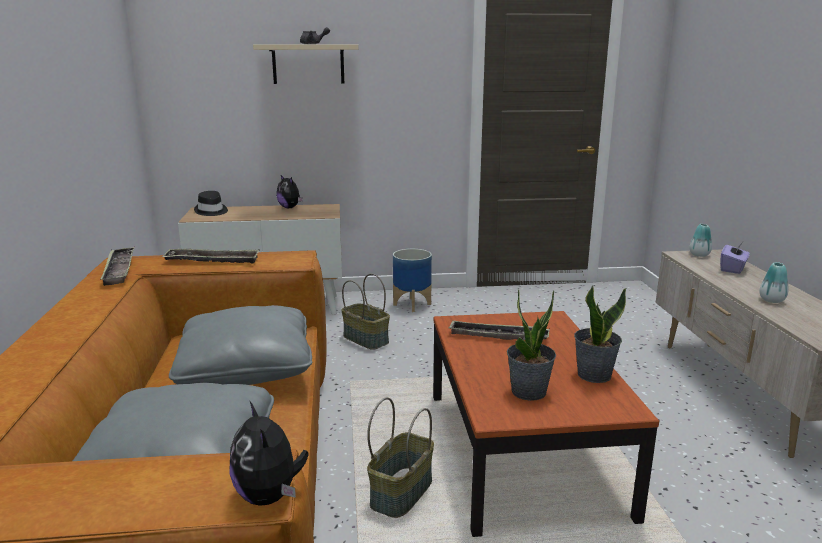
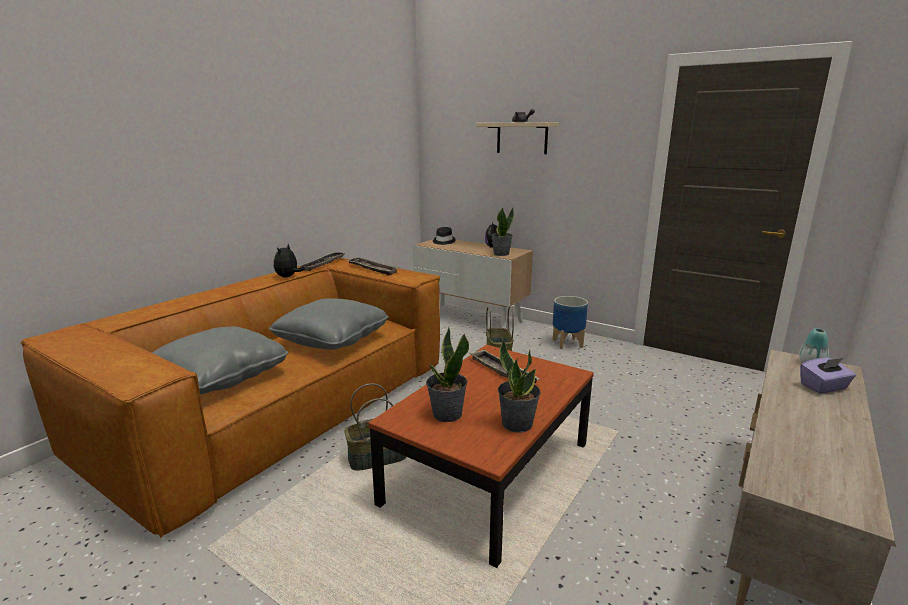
camera: 40 degrees right, 0 degrees up
(269, 496) = (142, 387): plush toy -> plush toy (288, 277)
(315, 213) = (501, 254): none -> potted plant
(771, 300) = (799, 428): vase -> none

